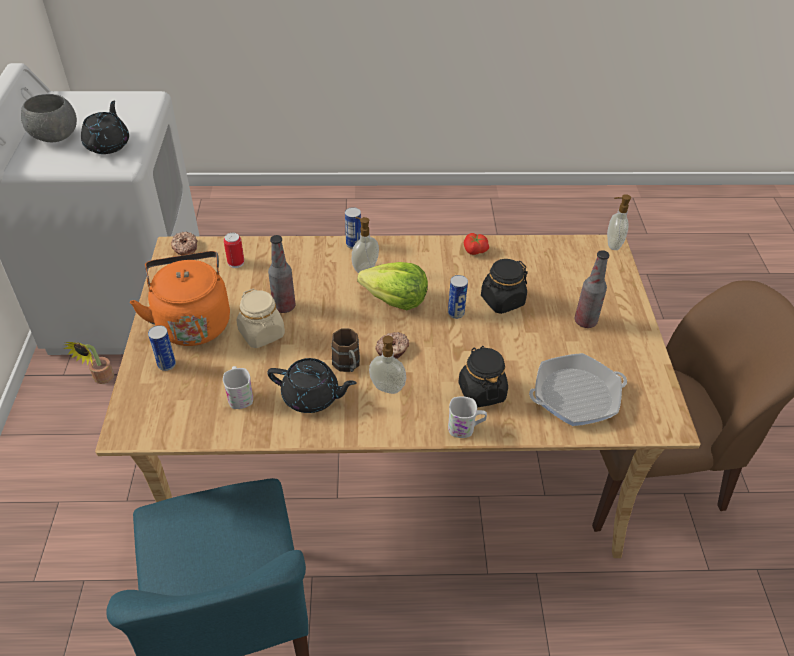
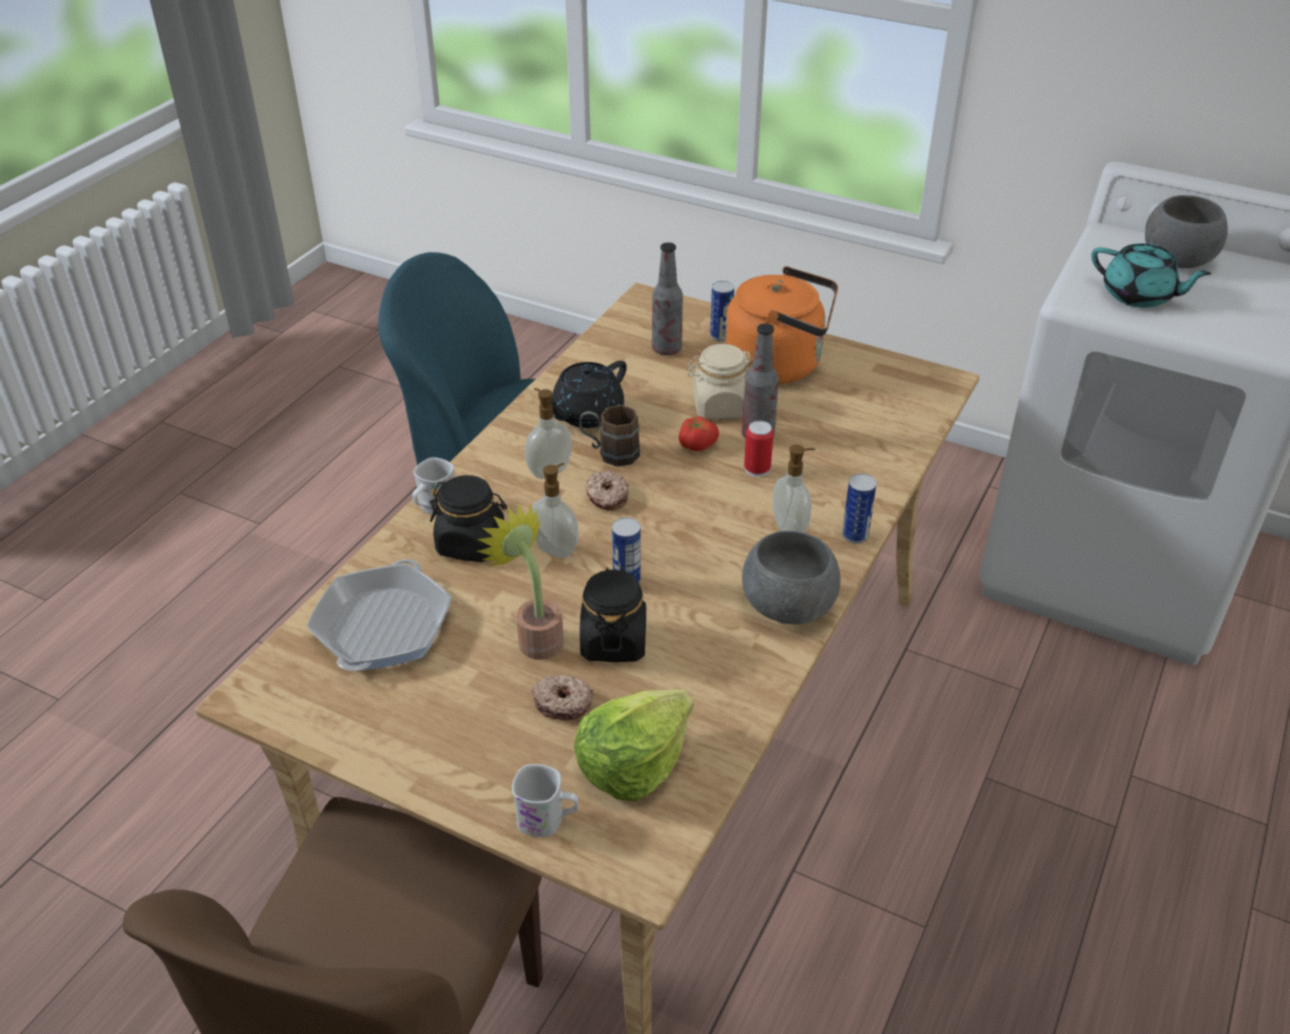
camera: 120 degrees right, 5 degrees down
(101, 379) = (964, 514): potted plant -> potted plant (535, 637)
(108, 145) = (1139, 296): black teapot -> turquoise teapot
(184, 247) = (938, 387): donut -> donut (563, 702)
(236, 262) = (878, 420): can -> can (757, 469)
(239, 395) = (632, 369): white mug -> white mug (548, 820)
(395, 300) = (698, 533): lettuce -> lettuce (633, 763)
(428, 251) = (787, 609): none -> grey bowl
(474, 251) = (752, 664): tomato -> tomato (696, 444)
(585, 321) = (494, 716): bottle -> bottle (666, 349)
(612, 244) = (643, 878): soap dispenser -> soap dispenser (556, 548)

